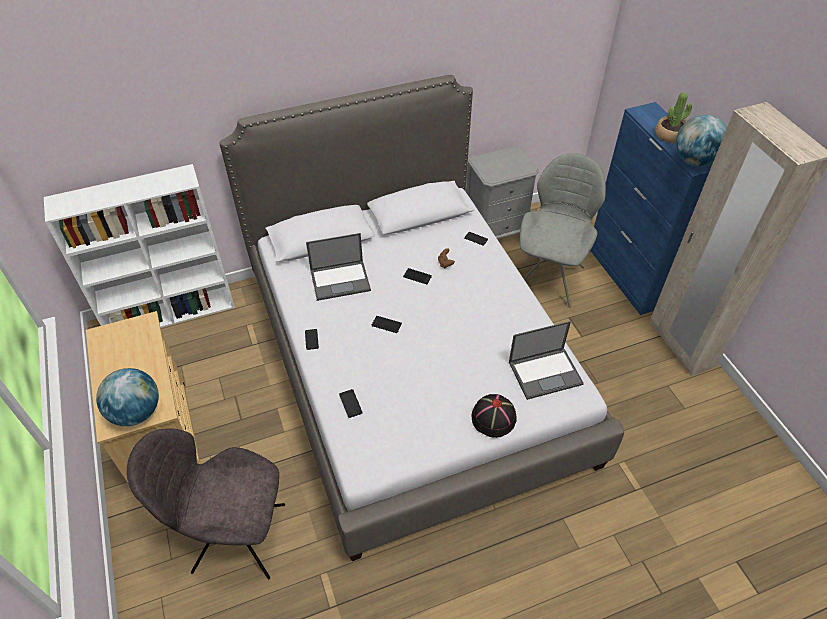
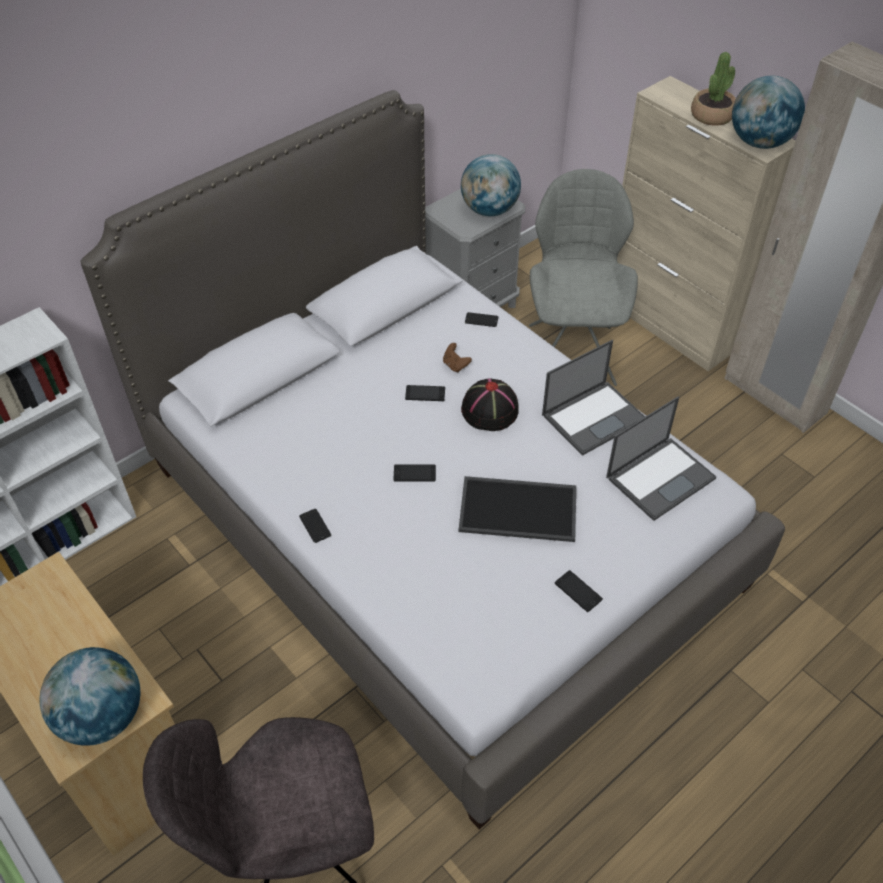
camera: 20 degrees left, 0 degrees up
(341, 280) = (317, 428): laptop -> laptop (594, 416)
(350, 403) = (417, 601): phone -> phone (578, 591)
(441, 365) = (519, 508): none -> tray
(493, 418) = (623, 560): black hat -> black hat (490, 410)
(512, 168) = (489, 210): none -> globe
(626, 276) = (668, 325): blue cabinet -> beige cabinet

